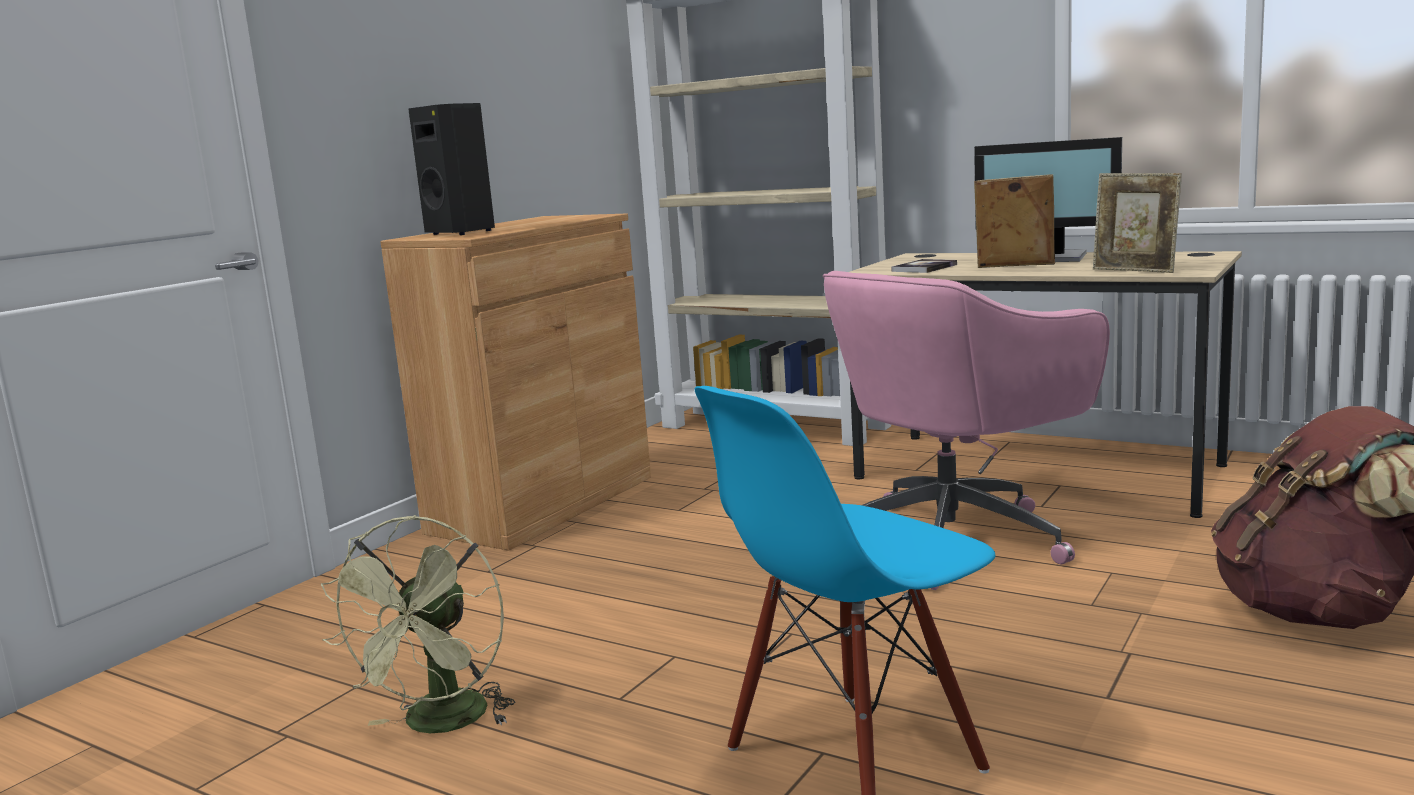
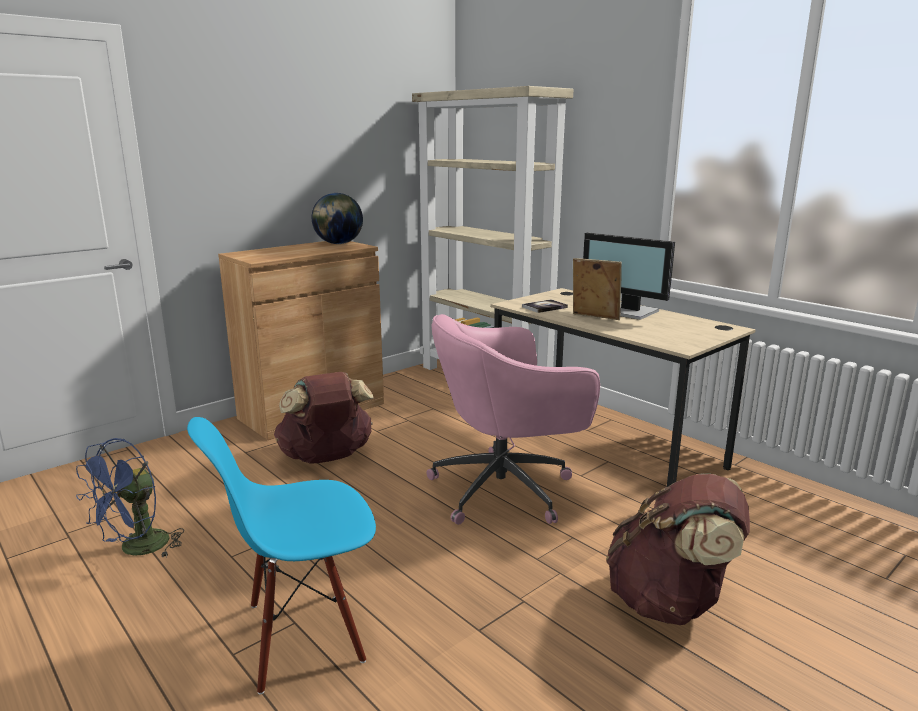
camera: 15 degrees right, 5 degrees up
(440, 725) = (137, 549): green fan -> blue fan
(463, 232) = (264, 253): black speaker -> none
(556, 217) = (338, 244): none -> globe
(636, 554) = (327, 458): none -> brown backpack
(1134, 271) = (653, 338): picture frame -> none

